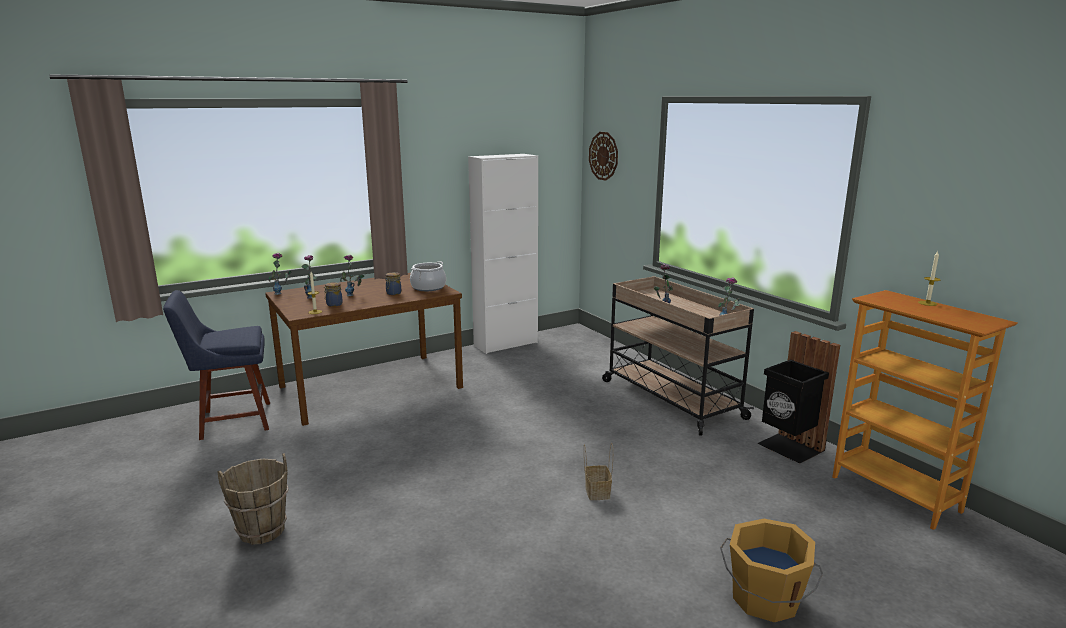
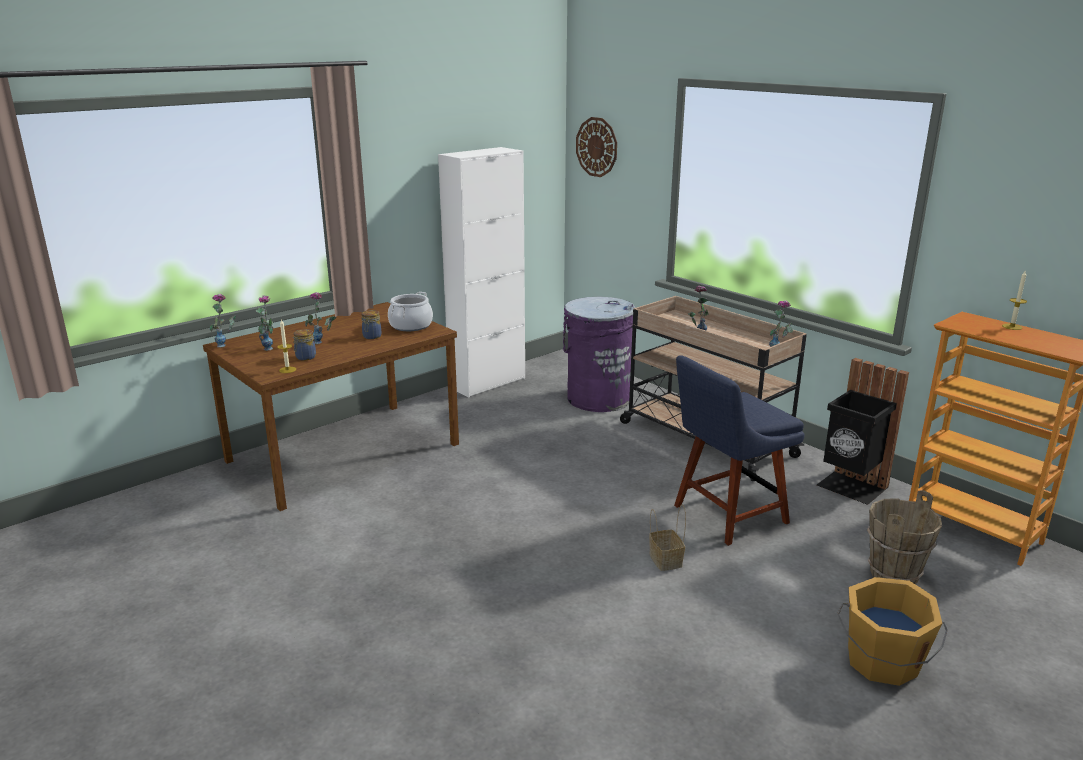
camera: 10 degrees left, 5 degrees up
(231, 421) = (183, 513): blue chair -> blue chair (726, 515)
(261, 531) = (292, 651): brown bucket -> brown bucket (893, 574)
(591, 361) = (598, 398): none -> purple trash can

